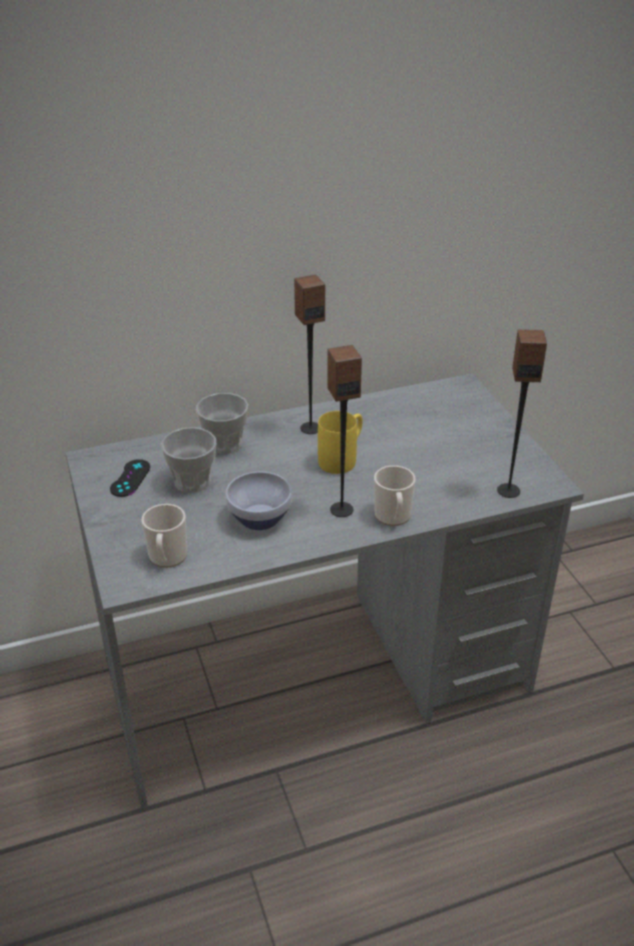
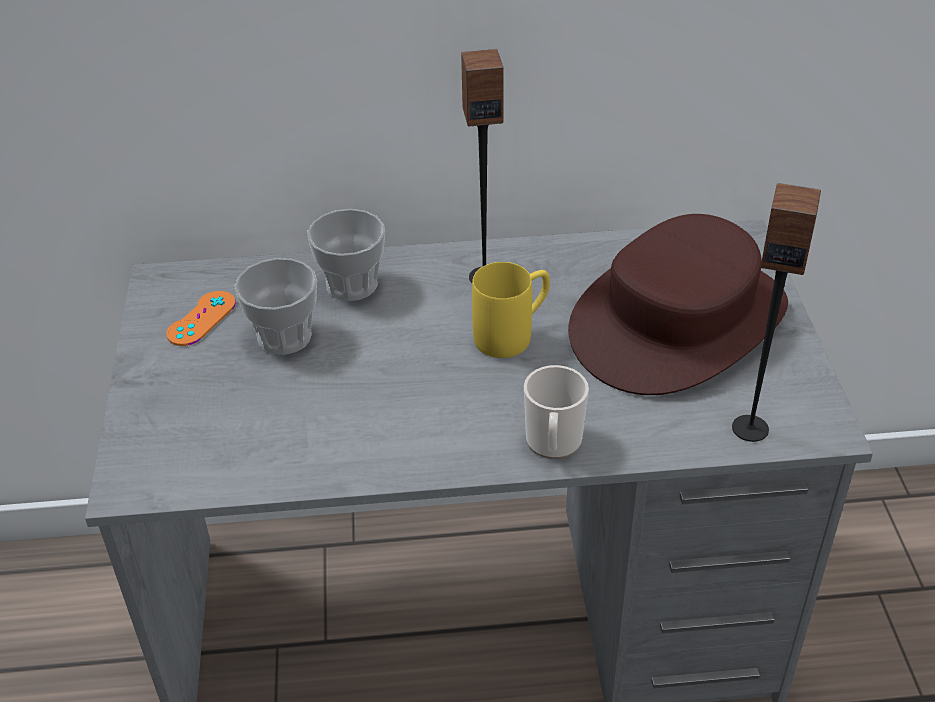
camera: 15 degrees right, 5 degrees up
(130, 478) = (201, 318): black game controller -> orange game controller
(167, 558) = (202, 454): mug -> none
(261, 518) = (358, 412): bowl -> none
(341, 509) = (480, 417): speaker -> none
(443, 438) = (679, 322): none -> brown hat

